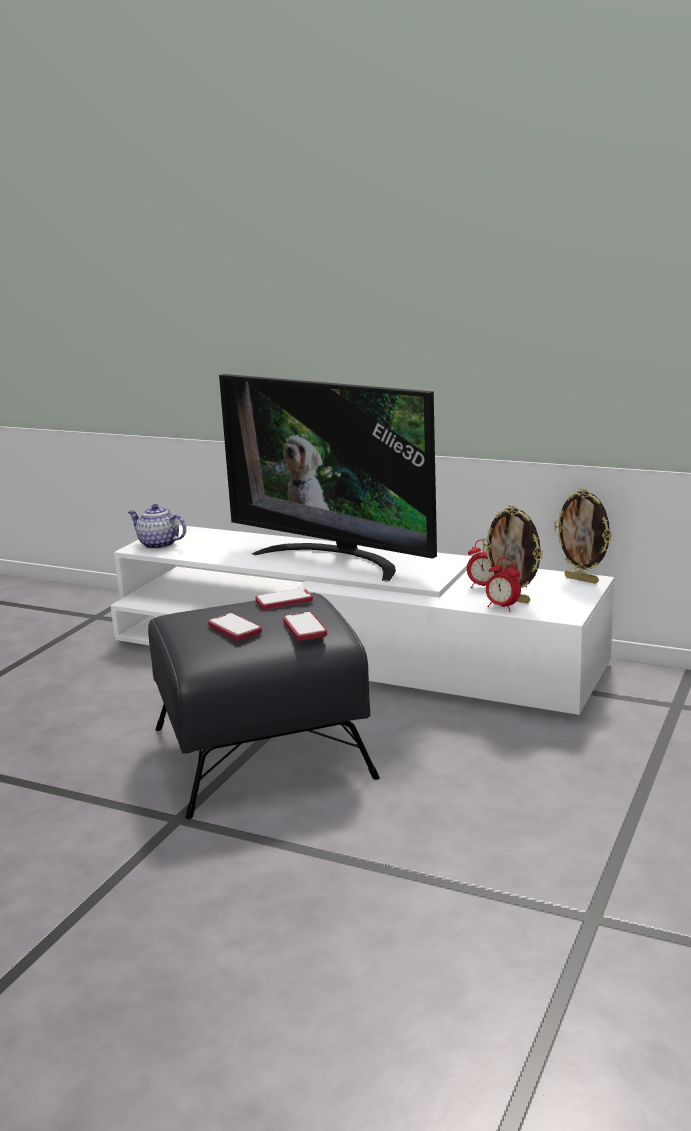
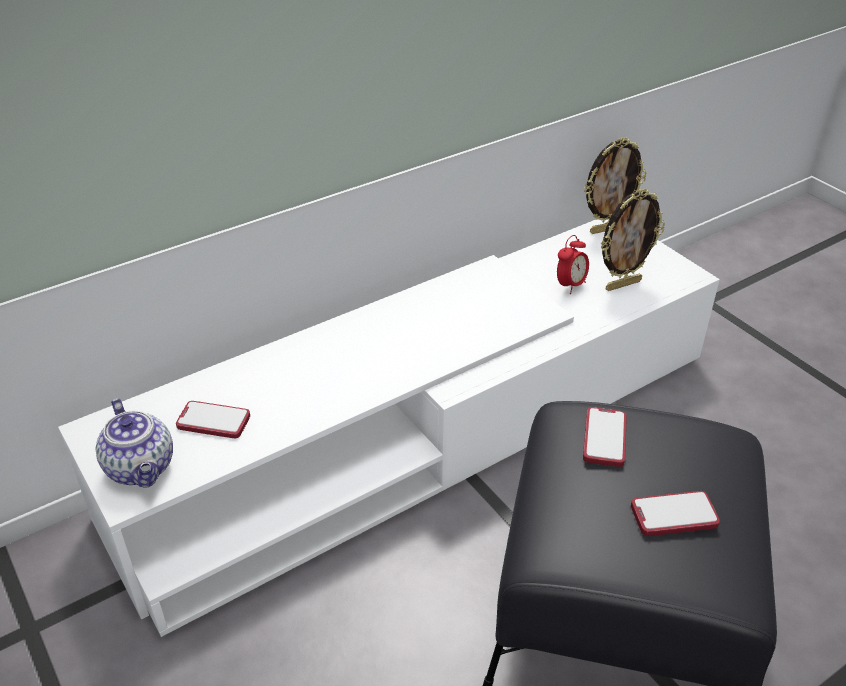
camera: 60 degrees left, 20 degrees up
(158, 544) = (142, 468): teapot -> teapot turned 90 degrees counterclockwise
(304, 628) = (711, 456): phone -> phone (213, 421)
(336, 558) = (396, 341): television -> none
(502, 607) = (638, 299): alarm clock -> none

